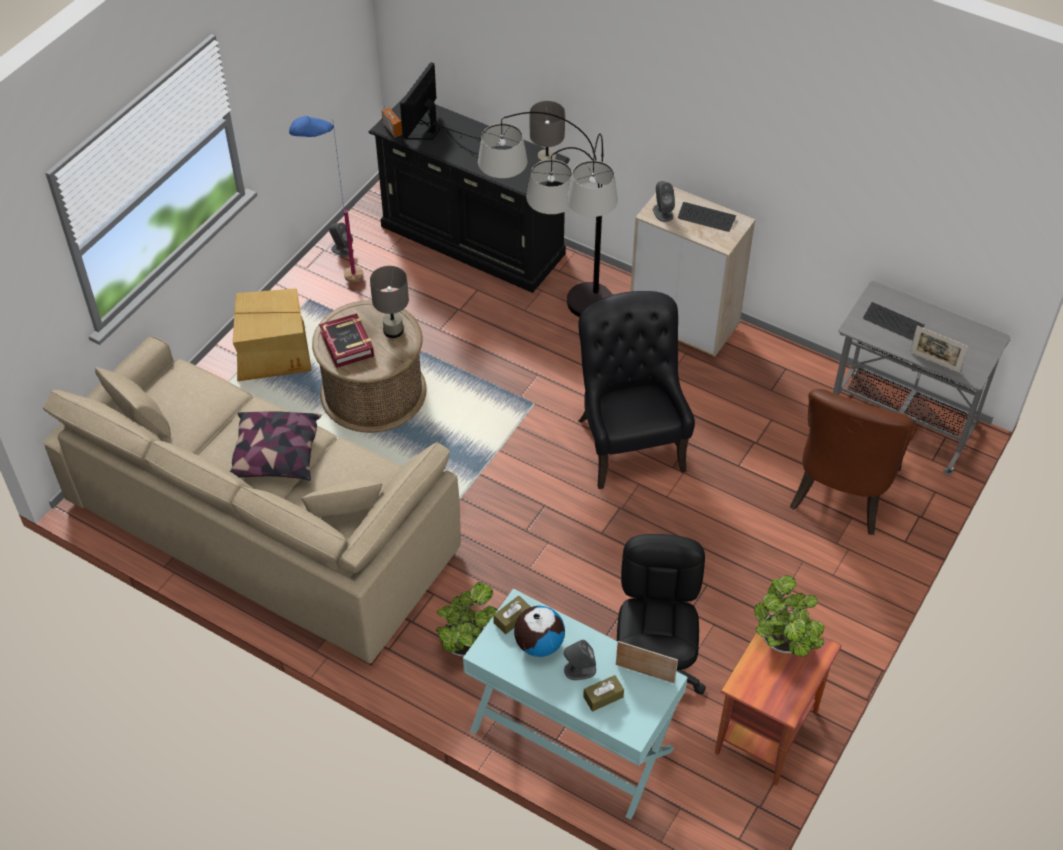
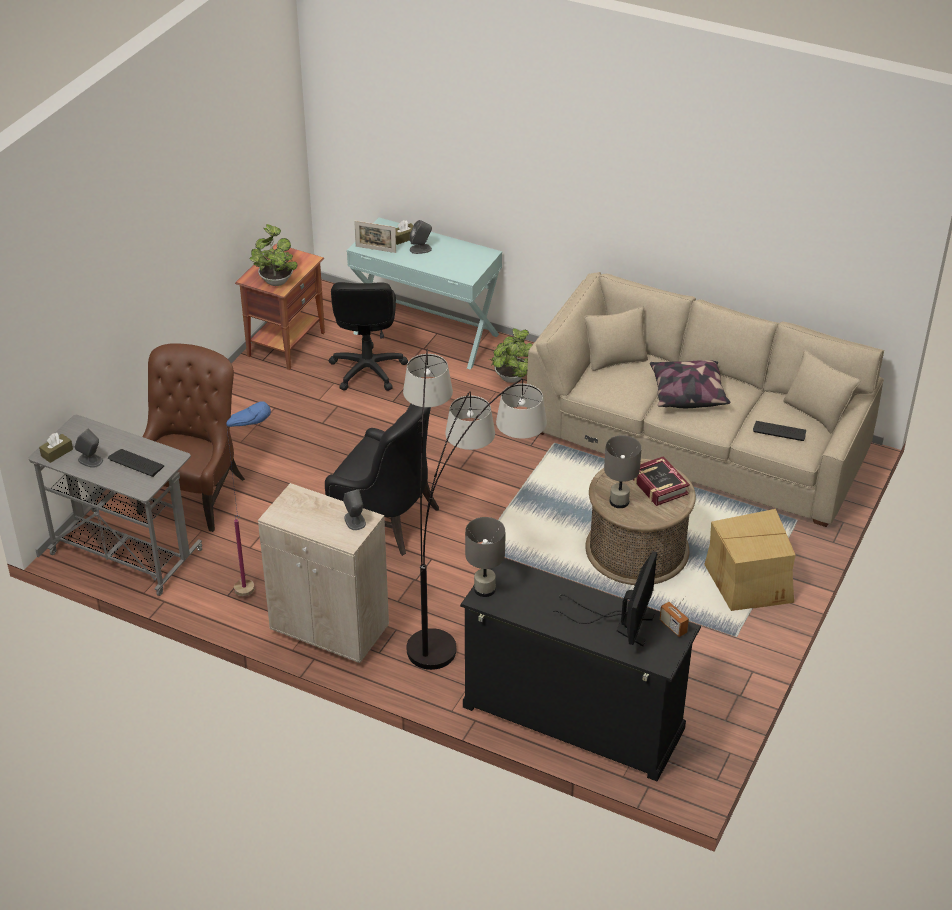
camera: 175 degrees right, 10 degrees down
(339, 285) = (709, 654): blue floor lamp -> blue floor lamp (260, 586)
(342, 249) = (720, 696): grey speaker -> grey speaker (90, 460)
(512, 618) = (470, 270): brown tissue box -> brown tissue box (57, 453)
(539, 644) = (450, 259): globe -> none
(629, 444) = (386, 519): black chair -> black chair turned 45 degrees counterclockwise
(706, 218) = (309, 518): keyboard -> keyboard (779, 431)
(934, 362) = (108, 433): picture frame -> none

